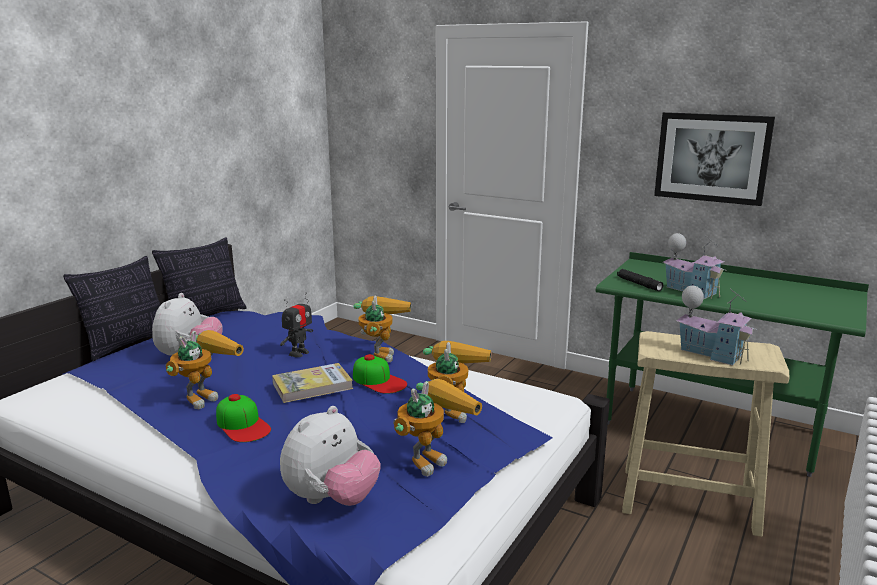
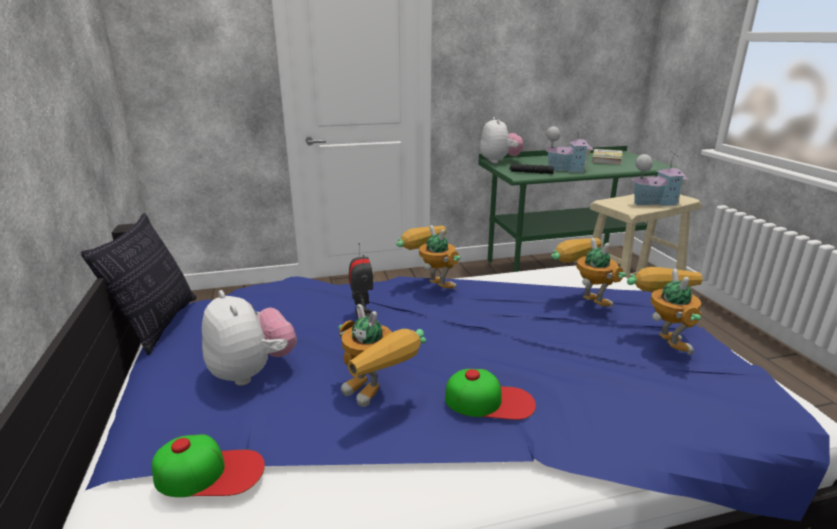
camera: 45 degrees left, 5 degrees up
(127, 344) = (120, 399): pillow -> none
(207, 395) = (377, 397): toy robot -> toy robot turned 150 degrees clockwise
(312, 386) = (456, 335): book -> book (606, 159)
(331, 499) = (691, 412): plush toy -> plush toy (499, 161)
(379, 380) = (489, 305): cap -> cap (210, 472)
(712, 157) = (534, 67): picture -> none

